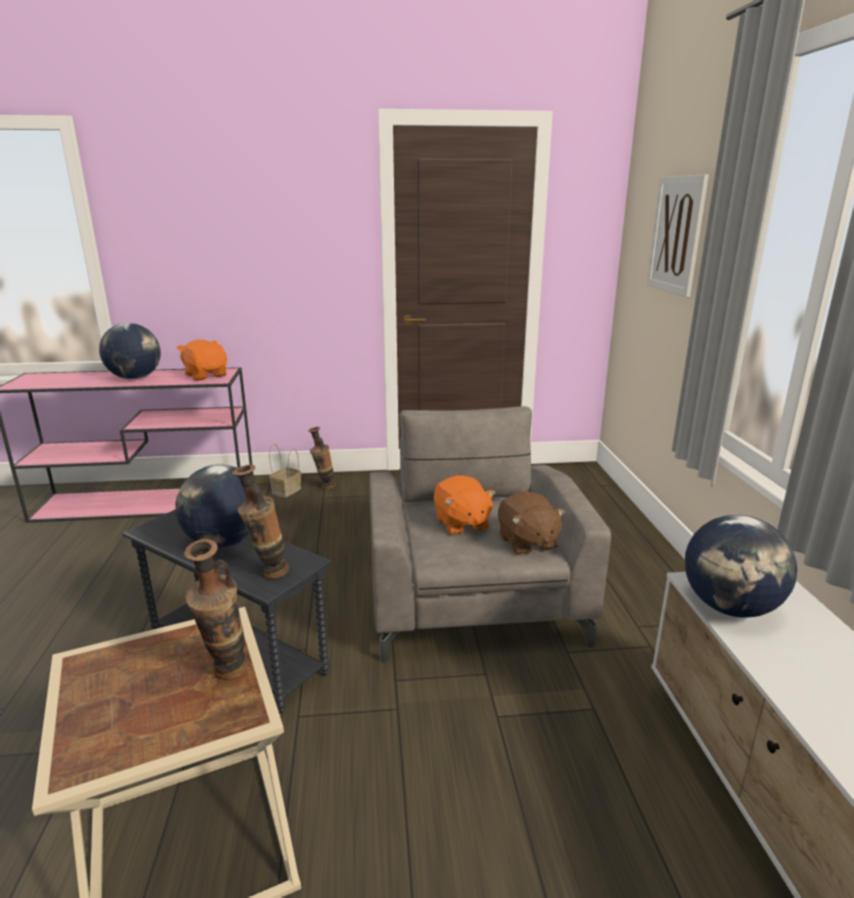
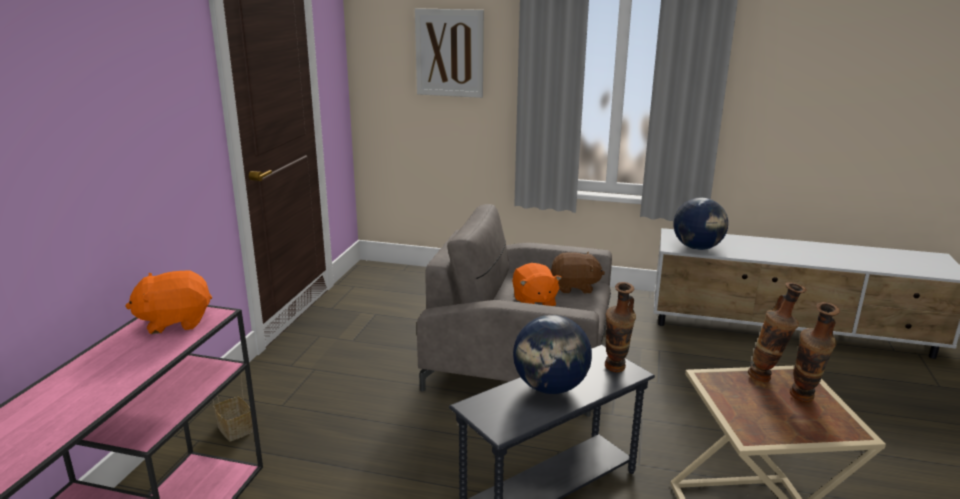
camera: 70 degrees left, 0 degrees up
(135, 378) = (105, 374): globe -> none
(324, 487) = (257, 401): vase -> vase (803, 400)
(461, 523) = (534, 302): orange plush toy -> orange plush toy turned 75 degrees clockwise

